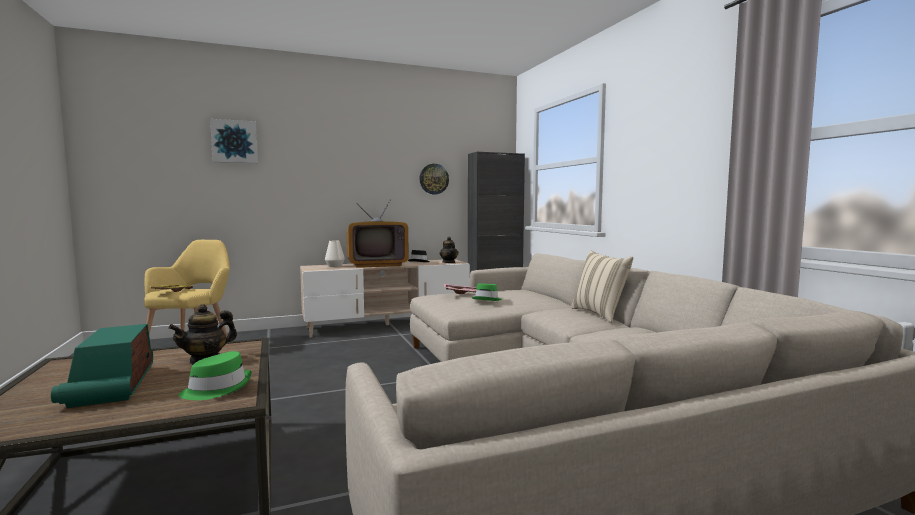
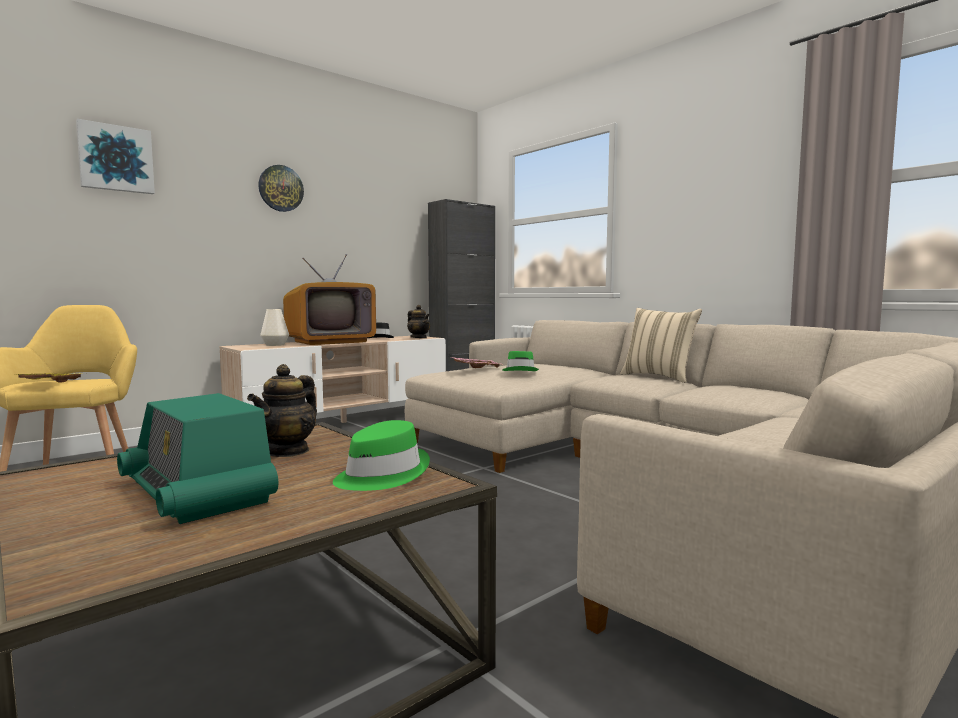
camera: 20 degrees left, 0 degrees up
(434, 179) = (388, 232): wall clock -> wall clock (281, 188)

